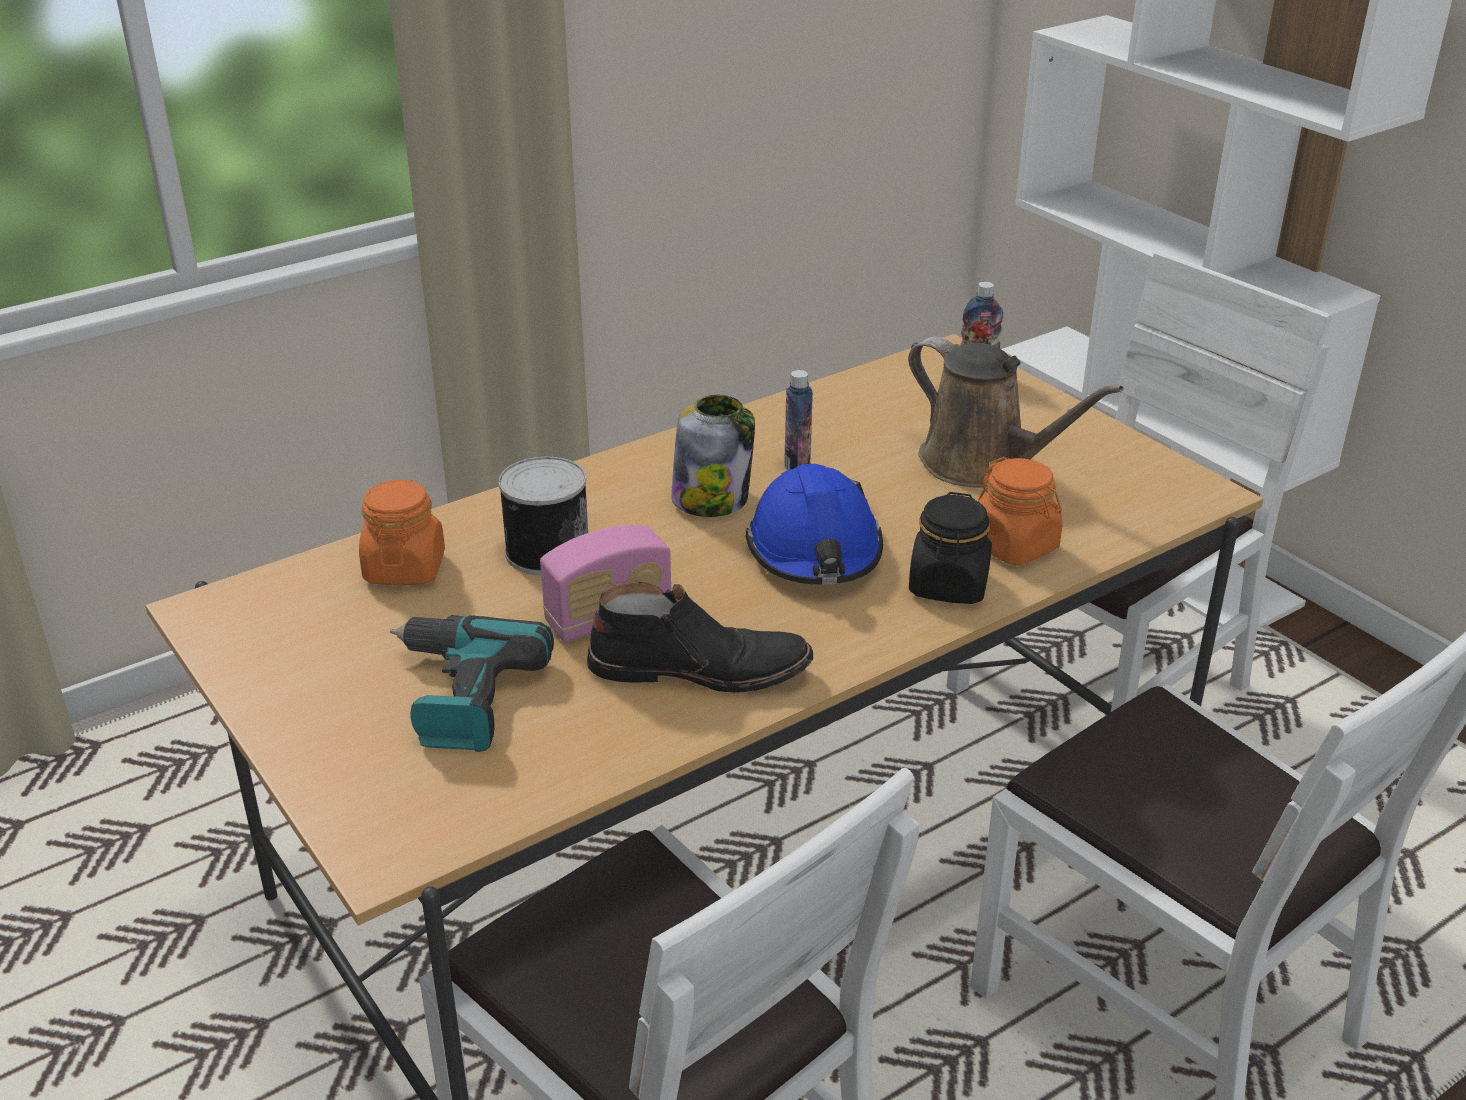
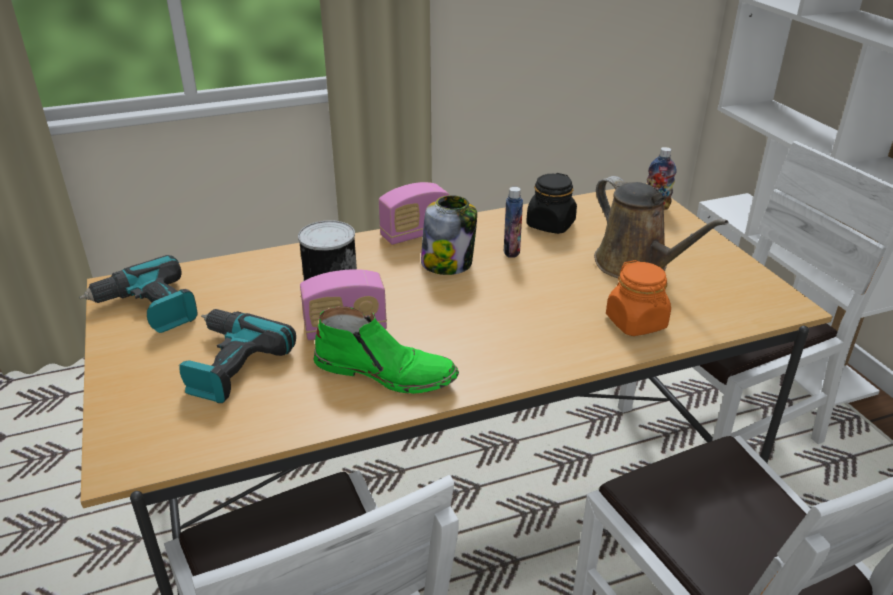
camera: 15 degrees right, 0 degrees up
(282, 636) = (149, 309): none -> power drill
(405, 568) = (242, 279): orange jar -> none
(639, 460) = (415, 234): none -> radio
(700, 668) = (386, 372): black boot -> green boot
(815, 551) = (498, 306): blue hard hat -> none
(948, 585) = (579, 342): black jar -> black jar (550, 225)

